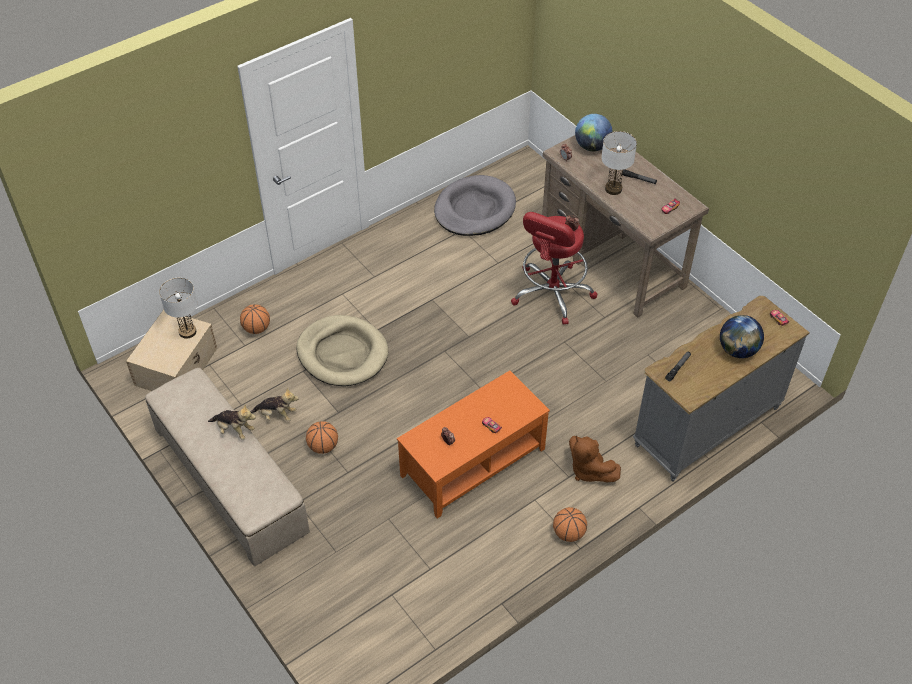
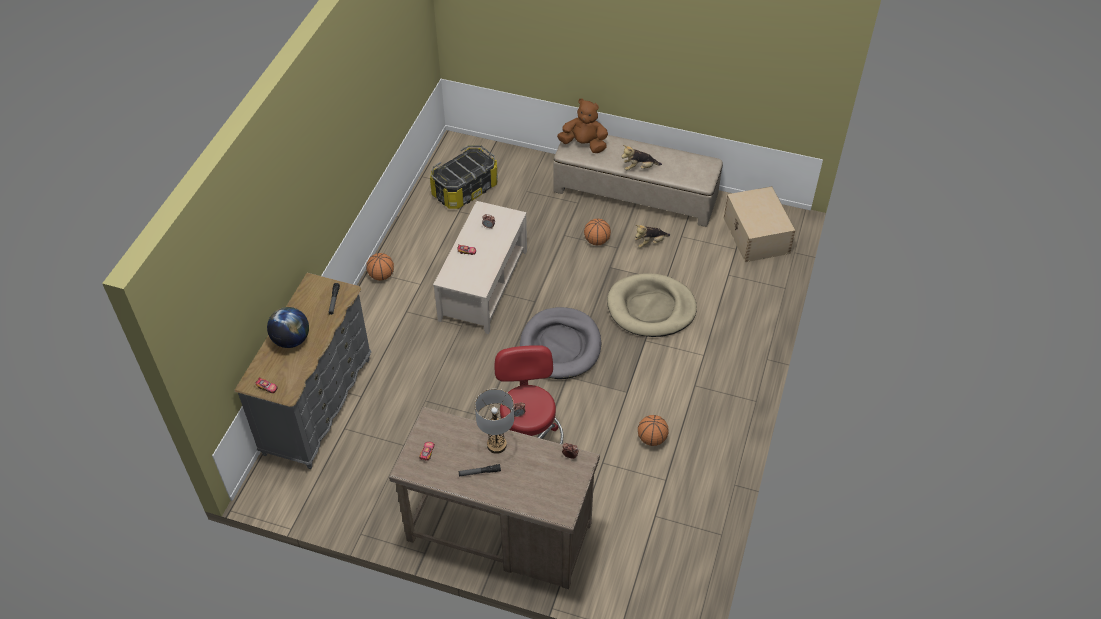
camera: 145 degrees right, 0 degrees up
(188, 332) = (757, 224): table lamp -> none
(256, 328) = (734, 291): basketball -> basketball (652, 439)
(400, 597) = (464, 189): none -> storage box
(473, 462) = (483, 285): orange coffee table -> beige coffee table
(474, 209) = (676, 511): grey dog bed -> grey dog bed (560, 346)
(588, 470) = (394, 323): brown plush toy -> brown plush toy (584, 144)
(592, 147) = (555, 488): globe -> none

